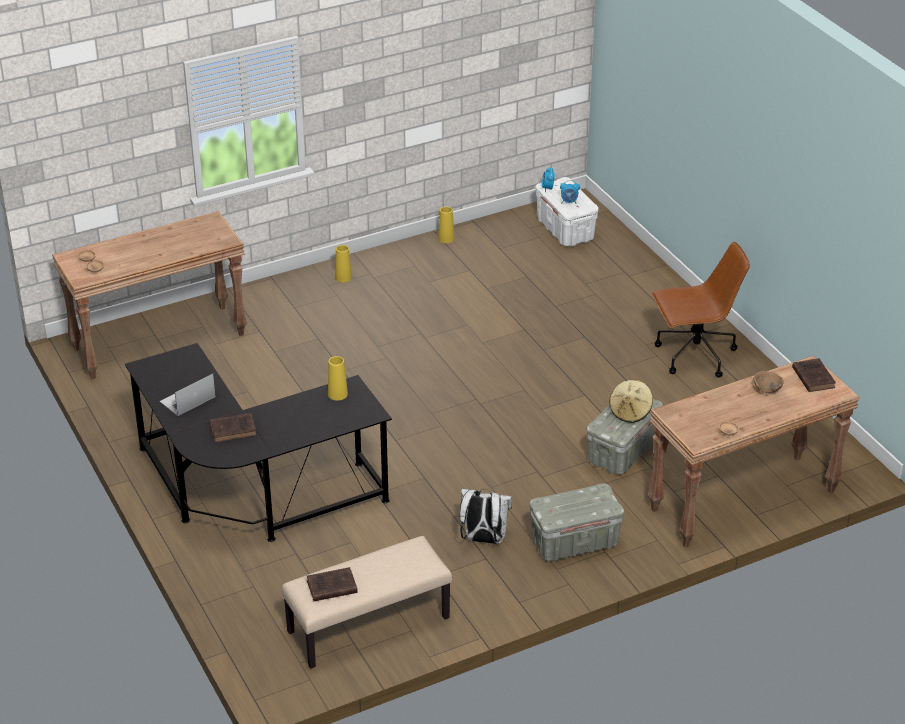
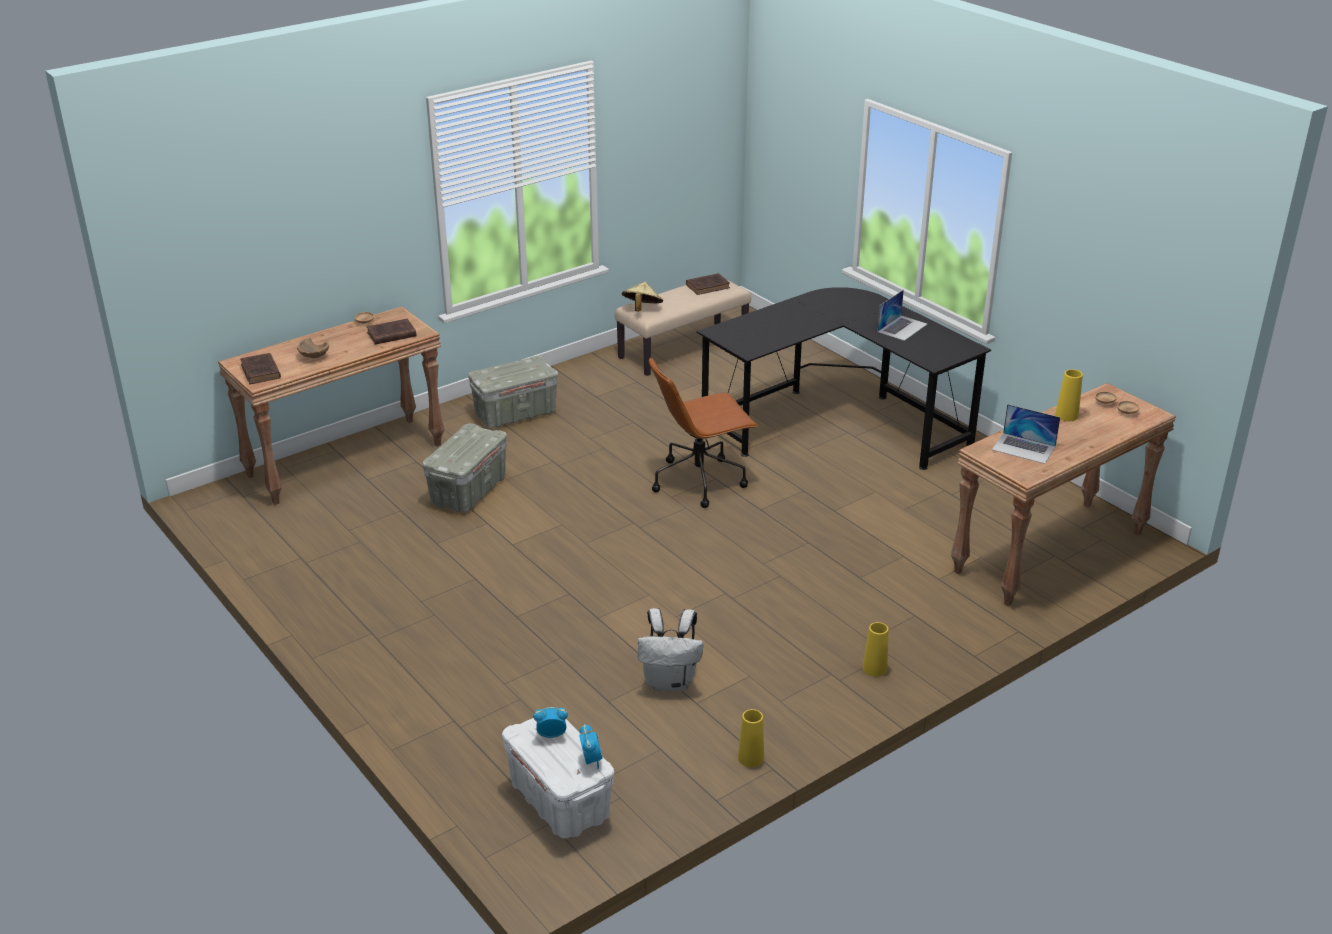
camera: 170 degrees right, 5 degrees down
(194, 239) = (1024, 448): none -> laptop
(234, 430) = (839, 310): brown book -> brown book (390, 335)
(337, 394) = (759, 343): yellow vase -> yellow vase (1066, 415)
(483, 539) = (601, 408): white backpack -> white backpack (670, 682)
(630, 412) = (459, 449): beige hat -> beige hat (642, 309)
(694, 356) = (372, 606): brown office chair -> brown office chair (700, 480)

